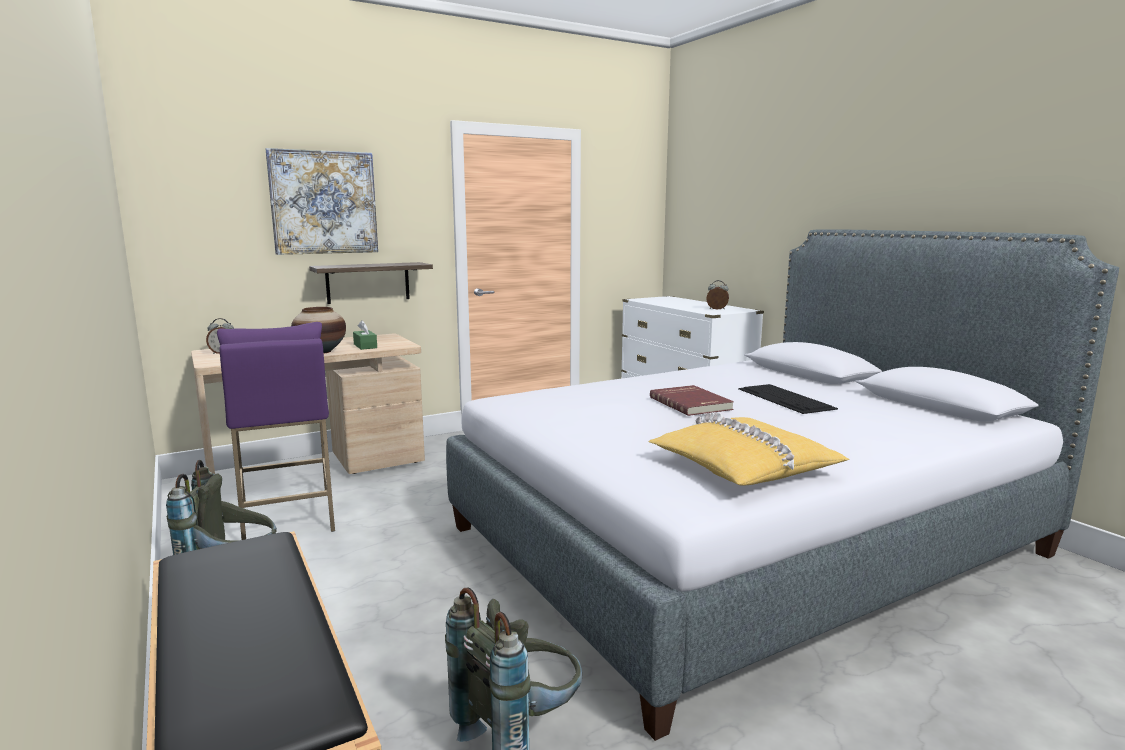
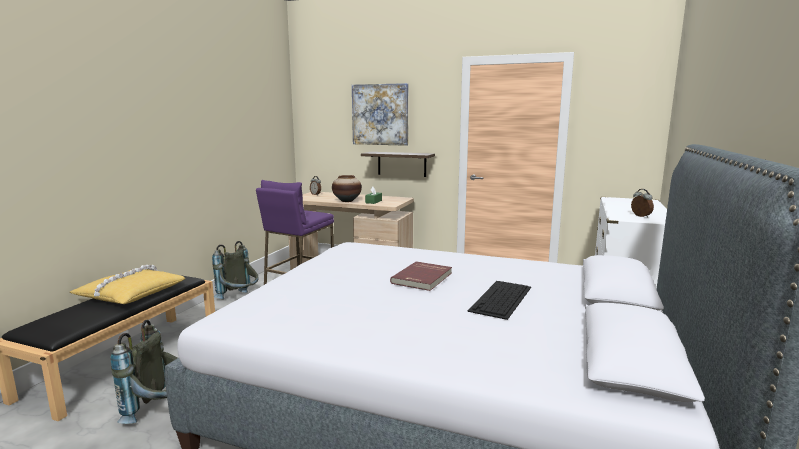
camera: 50 degrees right, 0 degrees up
(742, 467) = (305, 319): yellow pillow -> yellow pillow (130, 294)

